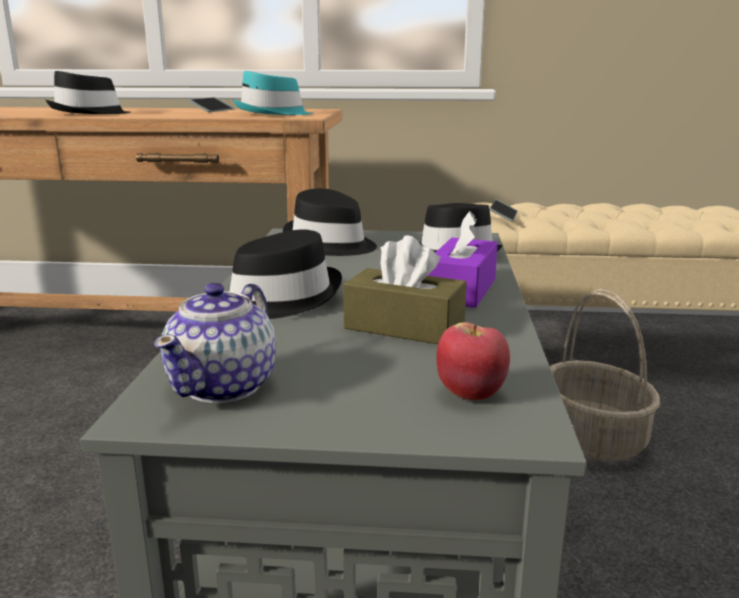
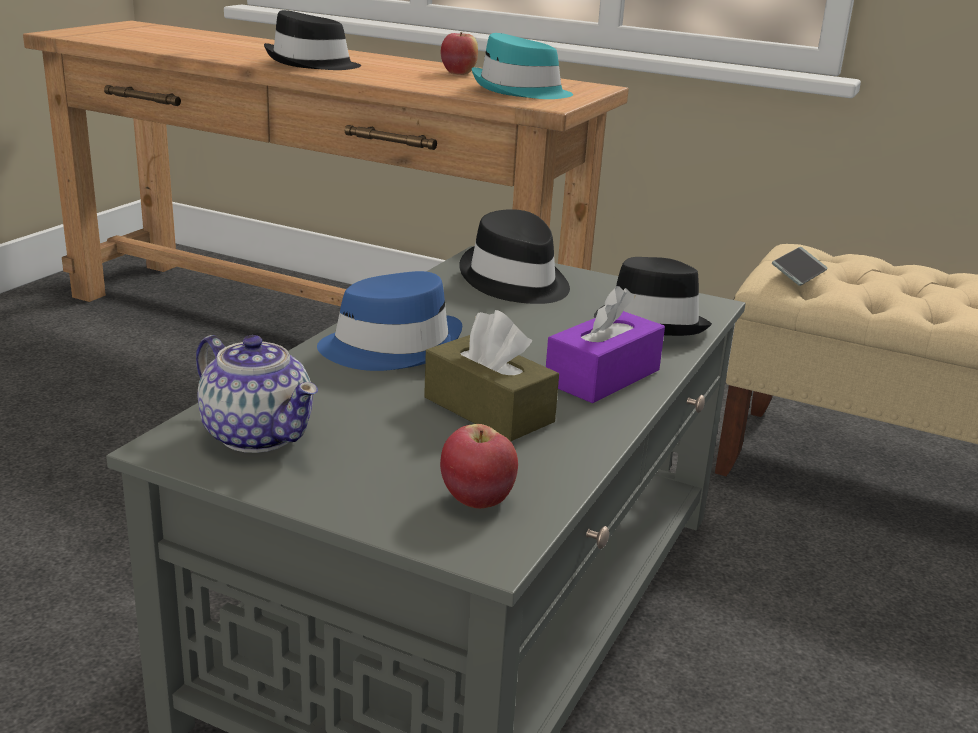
camera: 20 degrees right, 5 degrees up
(212, 110) = (458, 73): phone -> apple
(224, 385) = (257, 434): teapot -> teapot turned 90 degrees counterclockwise
(279, 299) = (391, 347): black hat -> blue hat
(594, 438) = (817, 601): basket -> none

